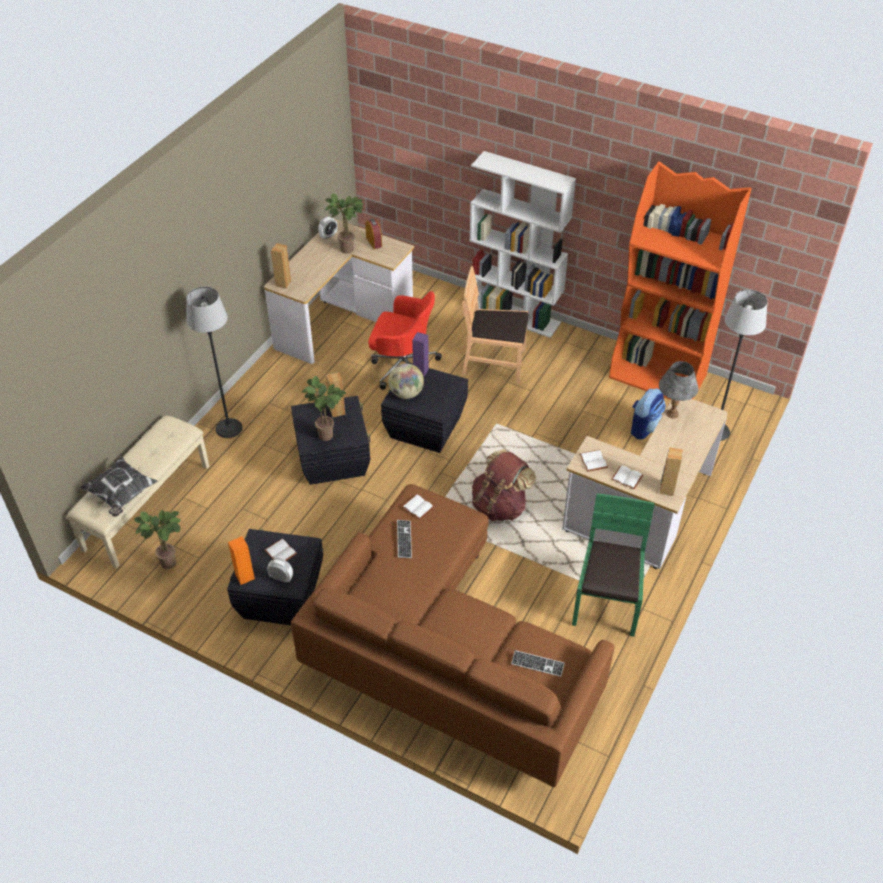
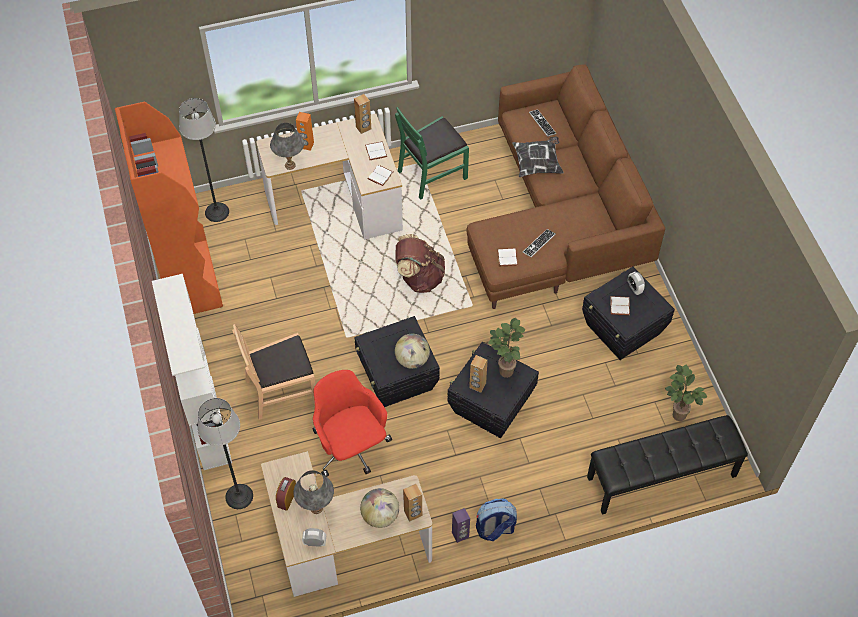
camera: 135 degrees left, 10 degrees up
(121, 494) = (697, 434): pillow -> pillow (537, 163)
(146, 506) = (661, 477): beige bench -> black bench
(229, 428) = (541, 502): floor lamp -> floor lamp (239, 496)
(245, 576) = (657, 307): orange speaker -> orange speaker (306, 145)
(303, 270) = (380, 515): none -> globe
(349, 249) = (316, 508): potted plant -> grey table lamp
(420, 371) = (380, 370): purple speaker -> purple speaker (460, 535)
(494, 363) = (281, 390): brown chair -> brown chair turned 105 degrees clockwise
(644, 427) = (256, 252): backpack -> backpack (495, 529)

